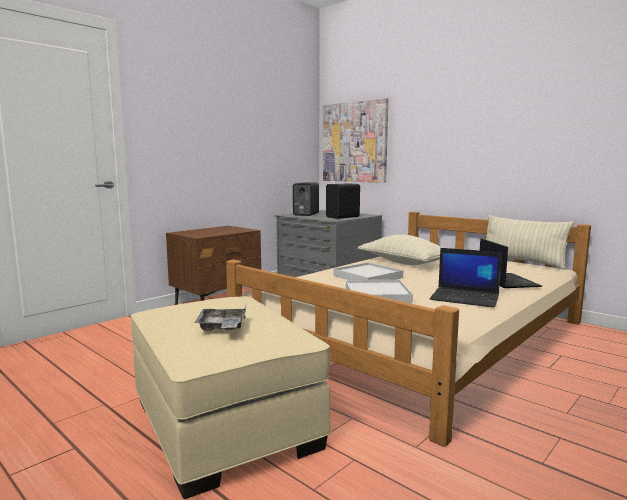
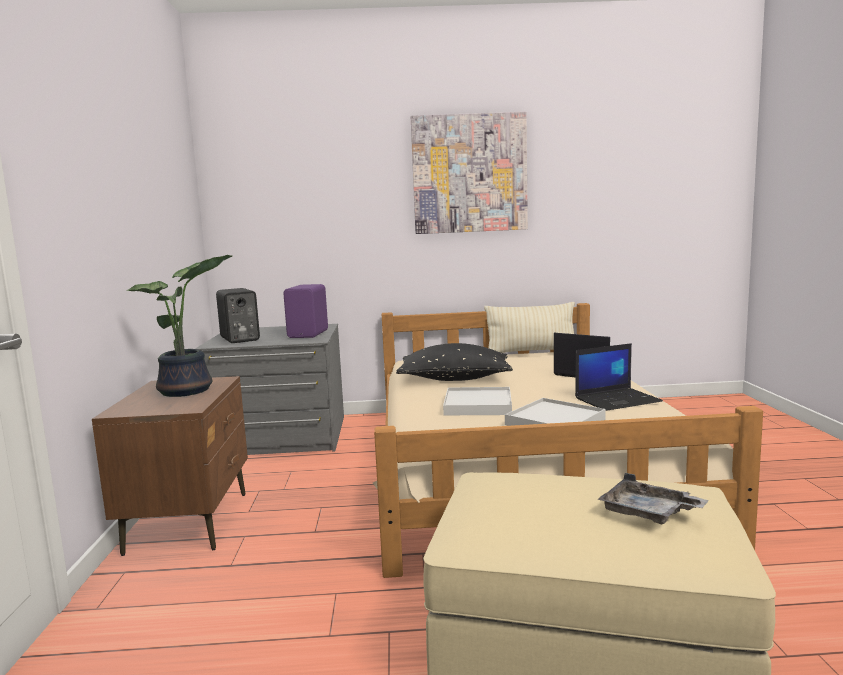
camera: 45 degrees left, 0 degrees up
(222, 231) = (188, 391): none -> potted plant
(343, 217) = (309, 334): black speaker -> purple speaker
(355, 142) = (275, 223): picture -> picture (469, 174)
(404, 263) = (455, 379): beige pillow -> black pillow

